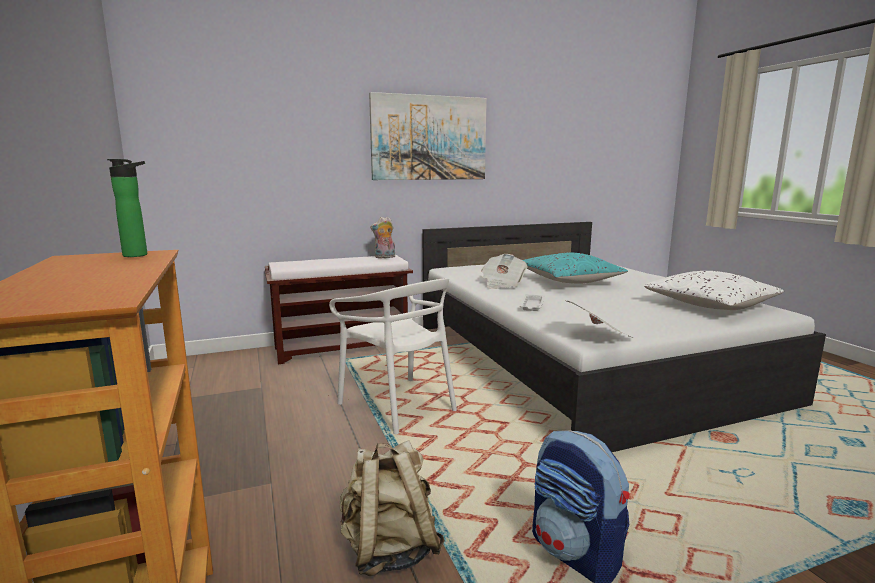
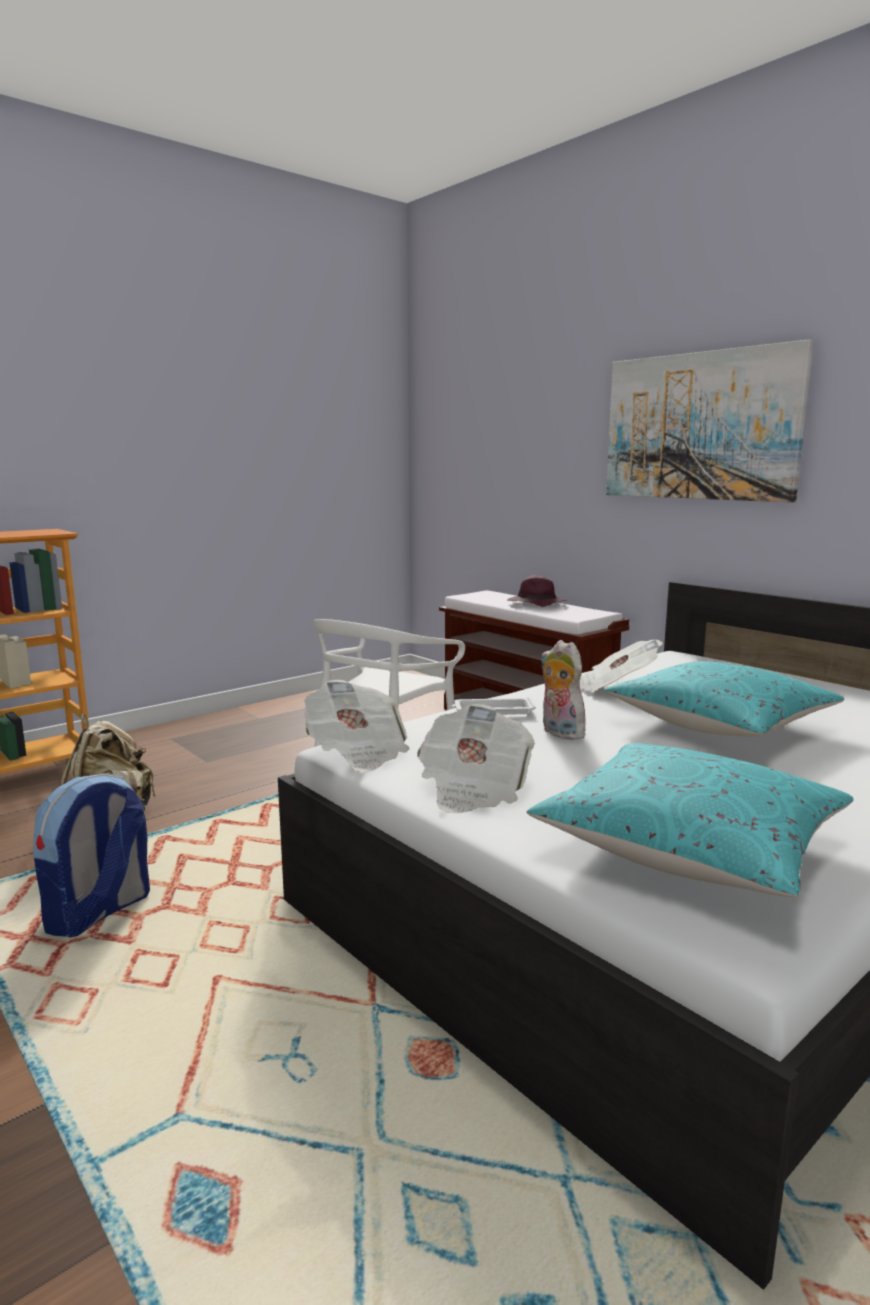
camera: 70 degrees right, 0 degrees up
(139, 255) = (51, 532): bottle -> none
(343, 260) = (535, 604): none -> purple hat
(384, 257) = (588, 612): plush toy -> plush toy (559, 733)
(654, 322) = (473, 789): none -> newspaper
(710, 305) = (689, 846): white pillow -> turquoise pillow

